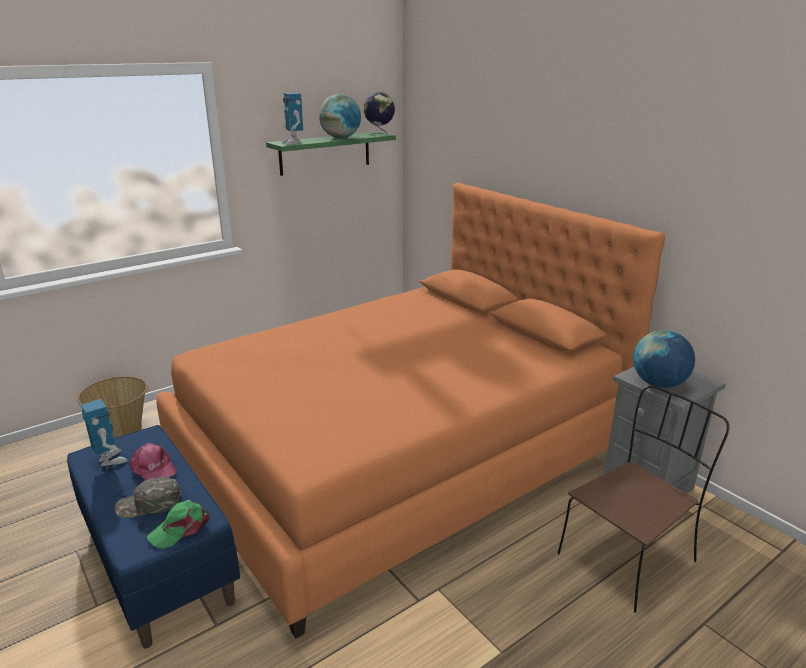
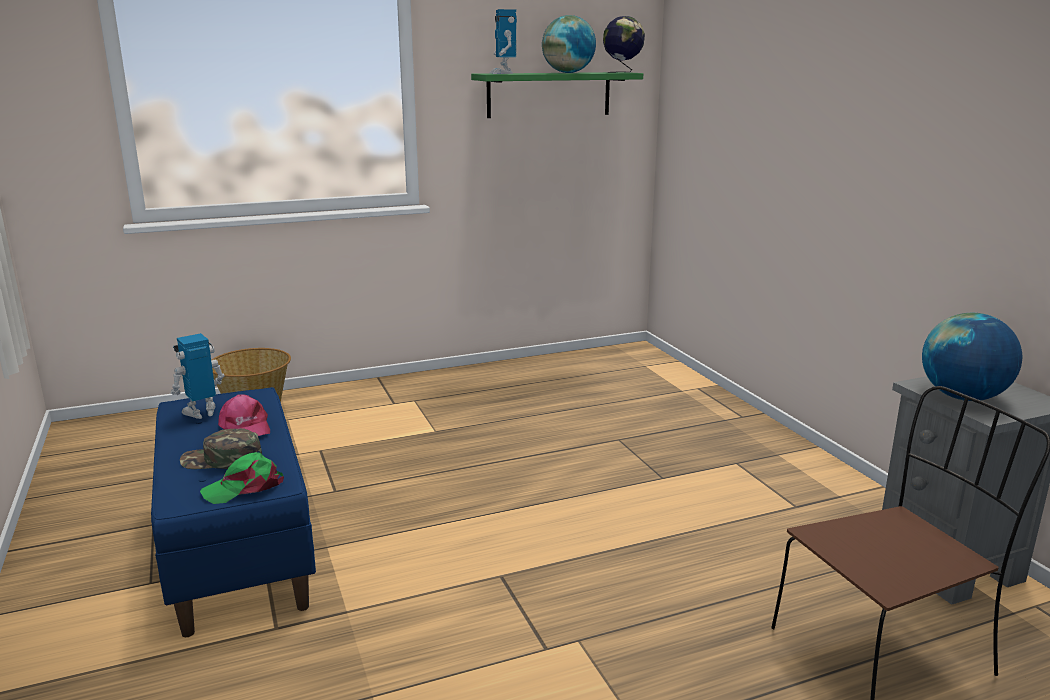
camera: 15 degrees right, 5 degrees down
(110, 460) = (202, 413): toy robot -> toy robot turned 105 degrees counterclockwise
(401, 454) = (588, 480): orange bed -> none

